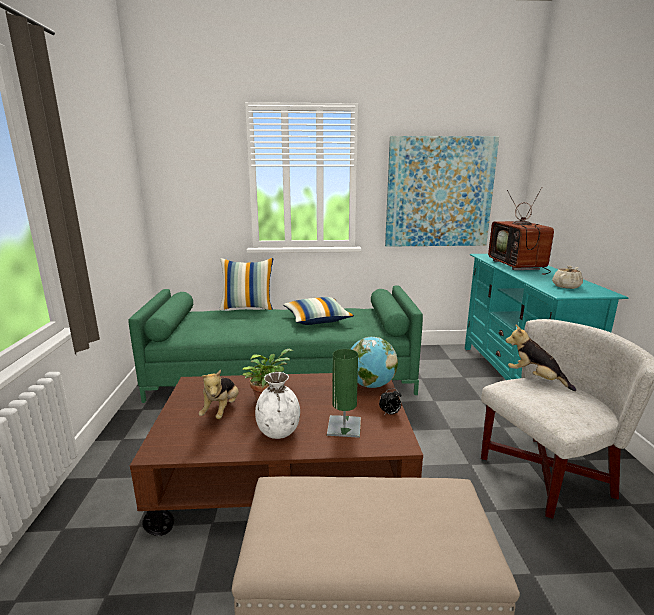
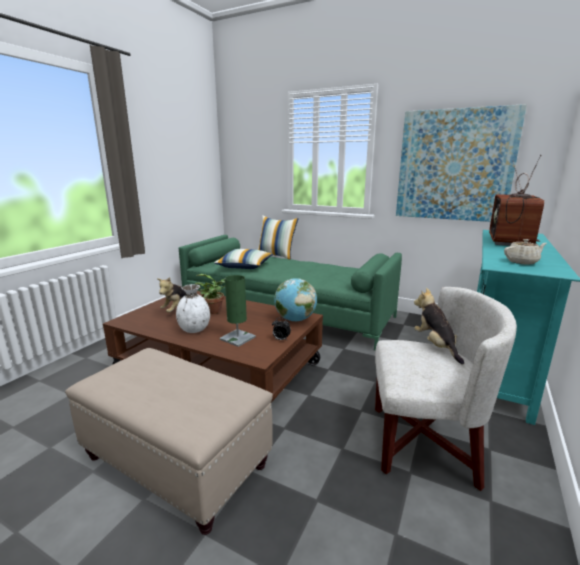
camera: 30 degrees right, 0 degrees up
(317, 320) = (313, 270): pillow -> pillow (245, 266)

